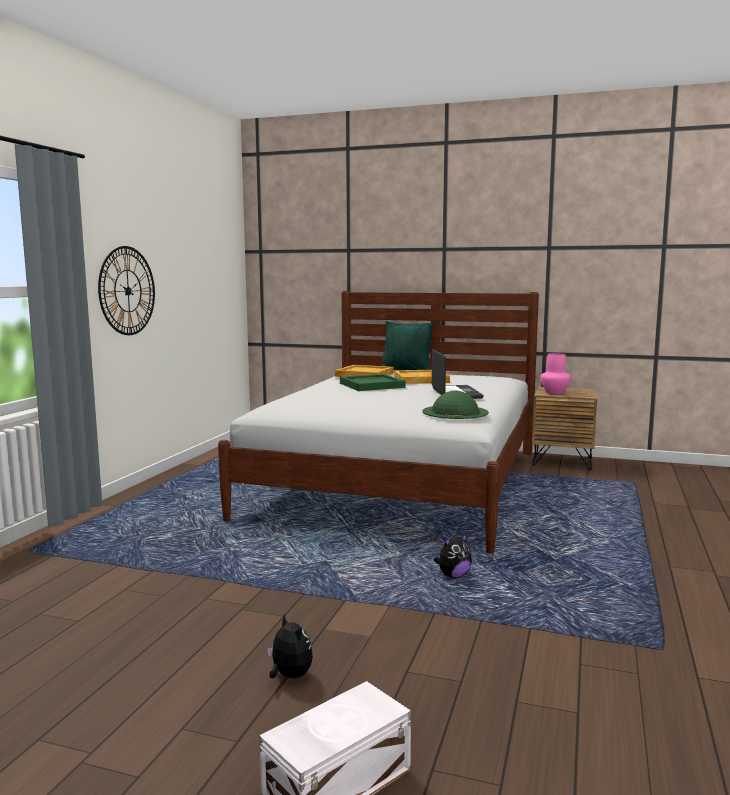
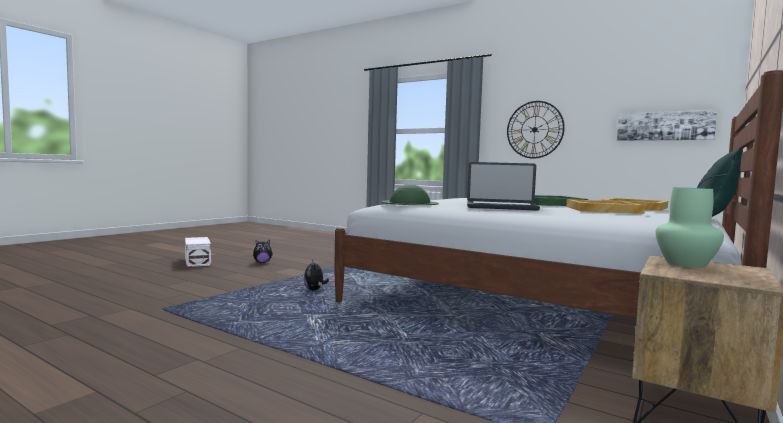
camera: 105 degrees right, 5 degrees down
(216, 286) = (664, 126): none -> picture
(555, 393) = (684, 264): pink vase -> green vase

